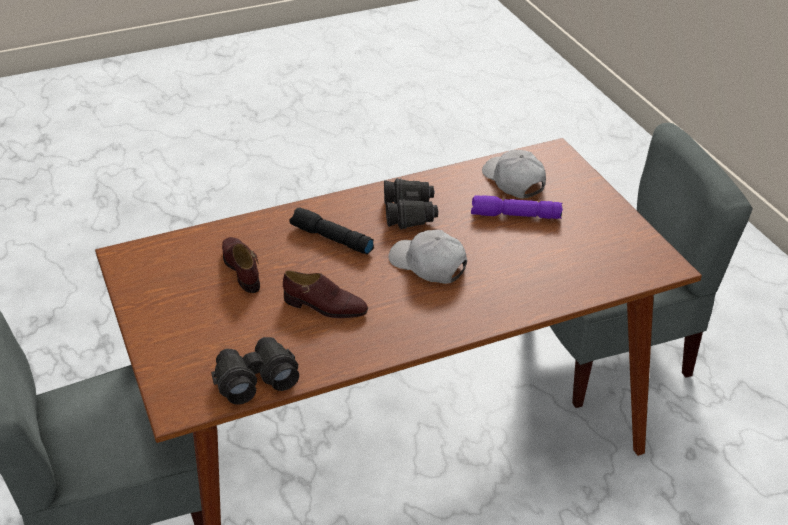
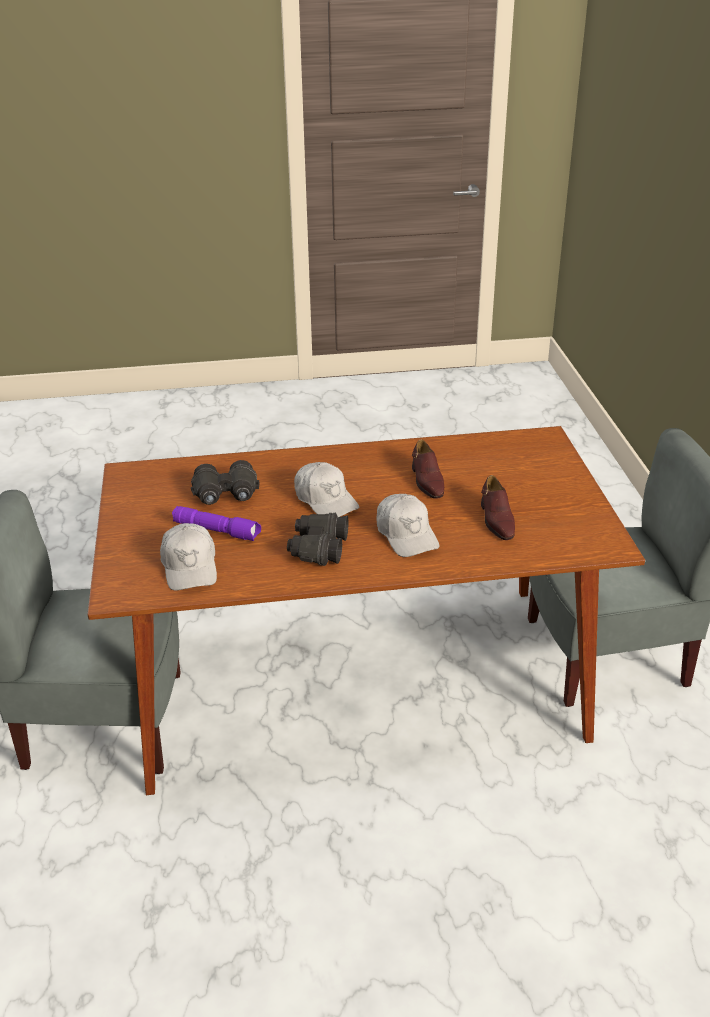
camera: 165 degrees left, 5 degrees down
(255, 379) = (490, 445): black binoculars -> black binoculars (226, 495)
(325, 307) = (427, 481): brown shoe -> brown shoe turned 135 degrees counterclockwise
(331, 239) = (406, 534): black flashlight -> white cap

